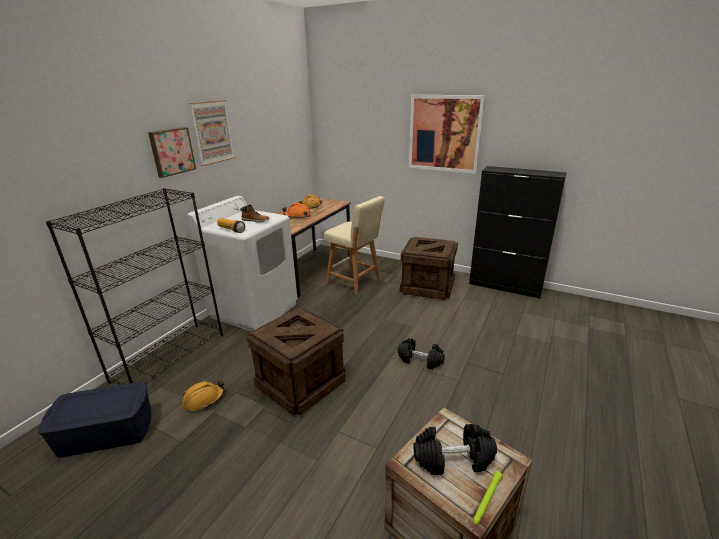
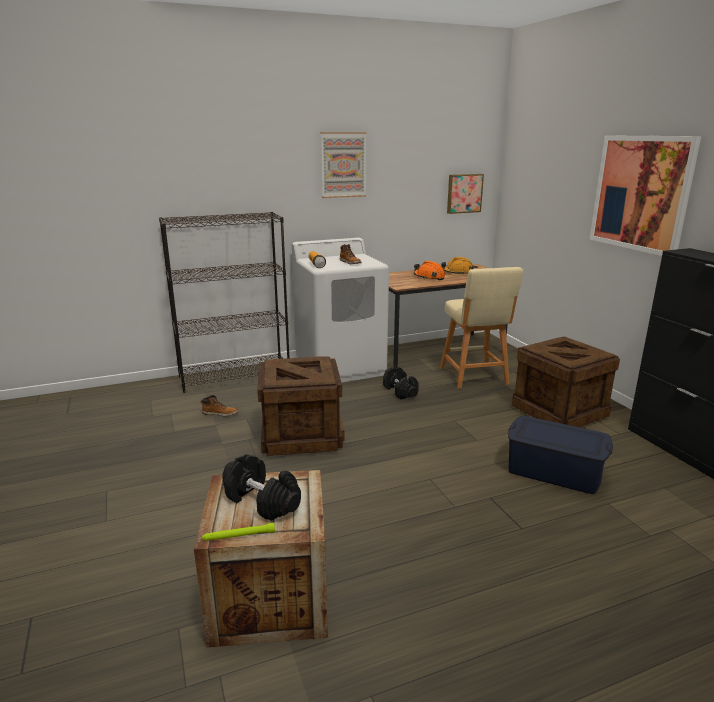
camera: 40 degrees right, 5 degrees down
(107, 433) = (144, 405): blue storage box -> blue storage box (554, 471)
(171, 151) = (290, 178): picture -> picture (464, 193)
(204, 399) = (220, 413): orange hard hat -> boot
(420, 360) = (439, 471): black dumbbell -> black dumbbell (400, 391)

